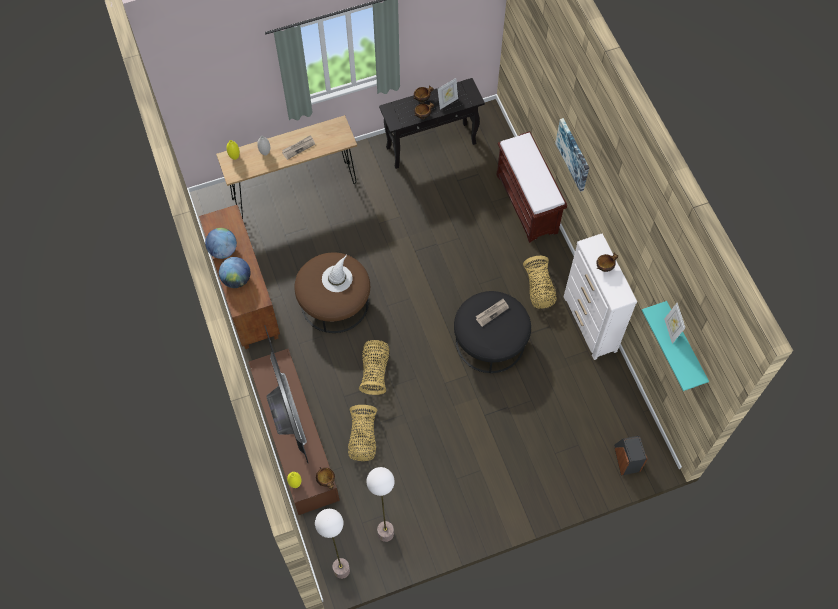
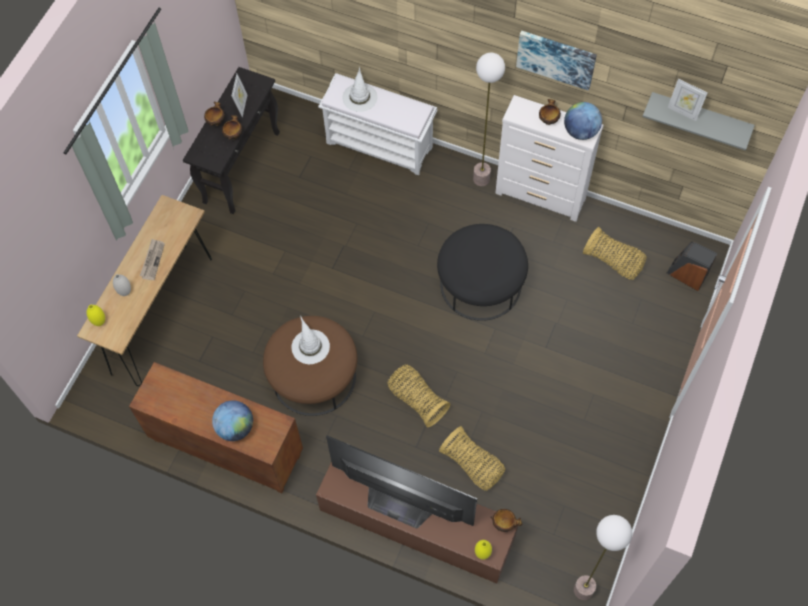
camera: 45 degrees left, 0 degrees up
(223, 250) = (191, 414): globe -> globe (580, 131)
(385, 533) = (582, 523): floor lamp -> floor lamp (481, 179)
(492, 312) = (473, 251): newspaper -> none
(526, 157) = (359, 97): none -> white hat
(527, 204) = (380, 145): brown bench -> white bench
(539, 289) = (470, 205): basket -> basket (613, 262)
(574, 154) = (426, 46): picture -> picture (556, 58)
(684, 346) = (699, 117): turquoise shelf -> grey shelf

